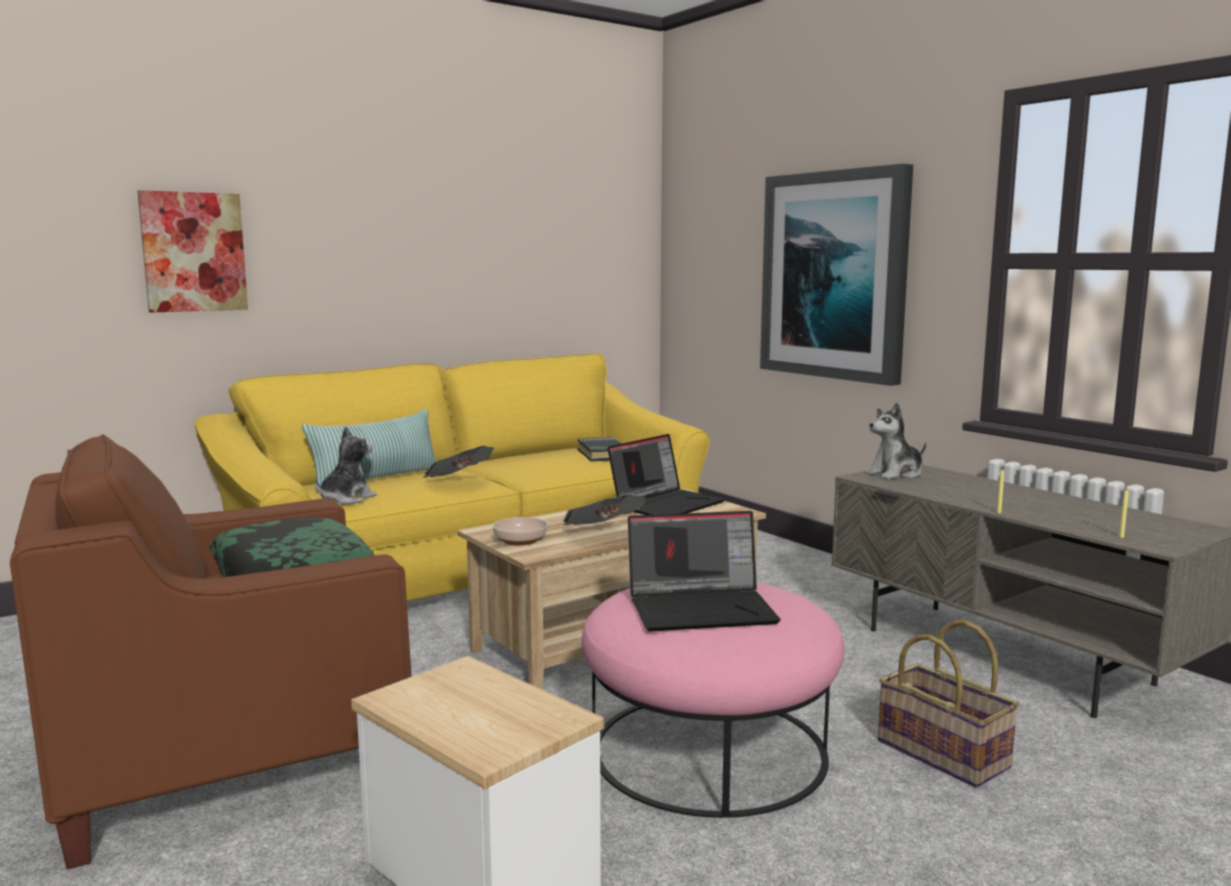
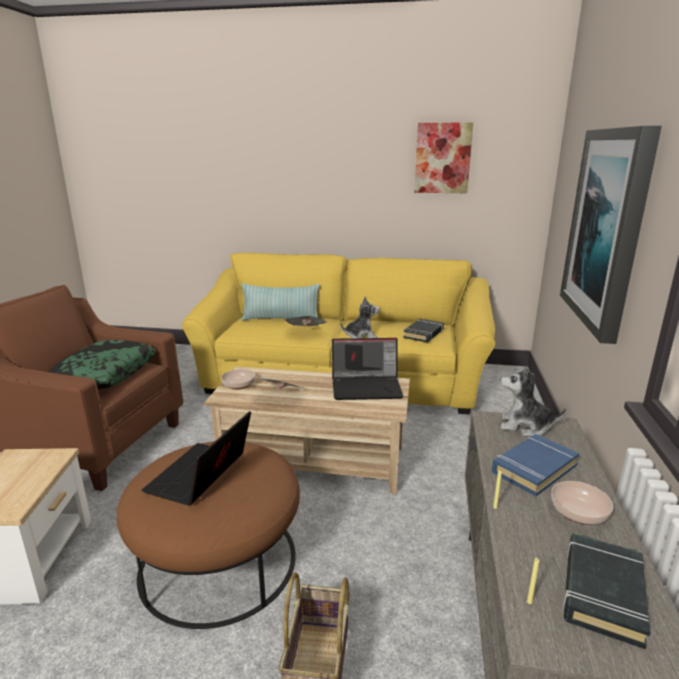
camera: 45 degrees right, 10 degrees up
(194, 252) = (227, 182): picture -> picture (442, 158)
(346, 499) = (241, 329): plush toy -> plush toy (360, 336)
(702, 608) = (201, 476): laptop -> laptop turned 75 degrees clockwise
(709, 749) = (219, 561): pink ottoman -> brown ottoman
(963, 490) = (533, 468): none -> blue book
(1039, 499) = (579, 512): none -> bowl
(1132, 521) = (602, 592): none -> black book

